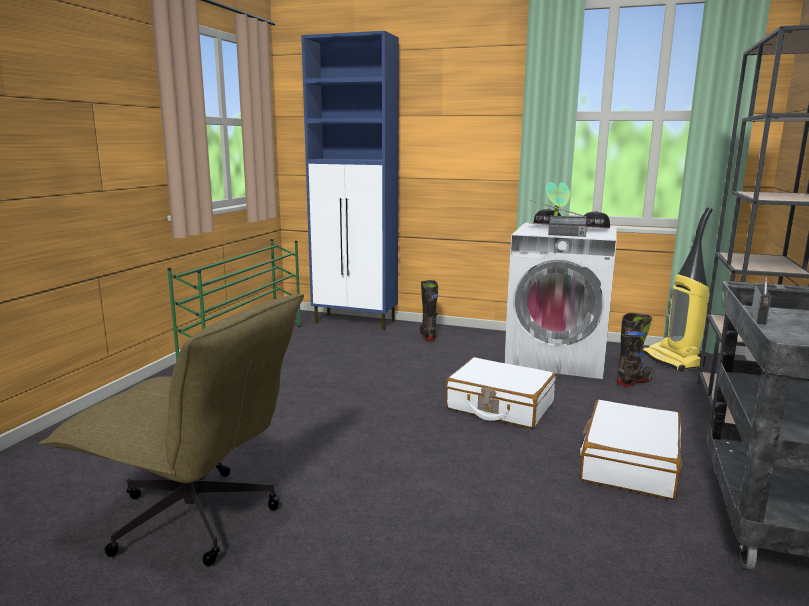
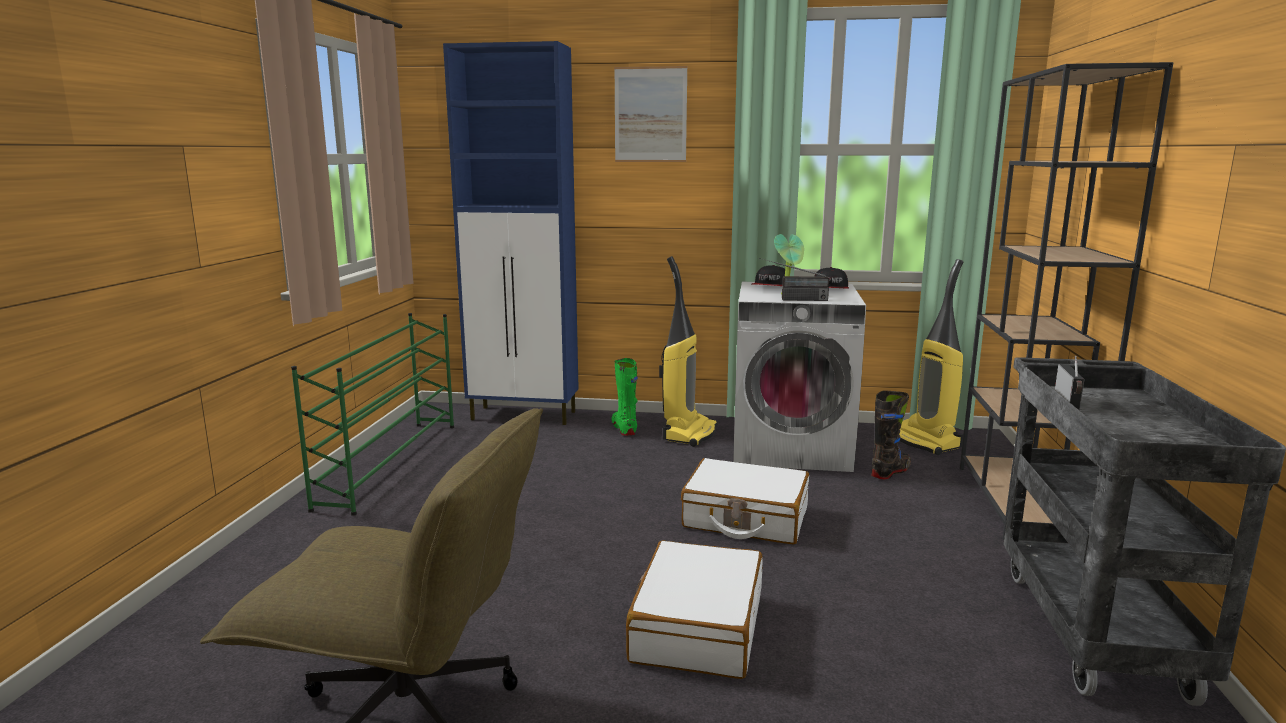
camera: 10 degrees left, 0 degrees up
(428, 335) = (624, 428): black boot -> green boot
(458, 89) = (650, 115): none -> picture
(477, 342) = (689, 433): none -> vacuum cleaner
(629, 463) = (918, 578): white suitcase -> white suitcase (696, 627)

